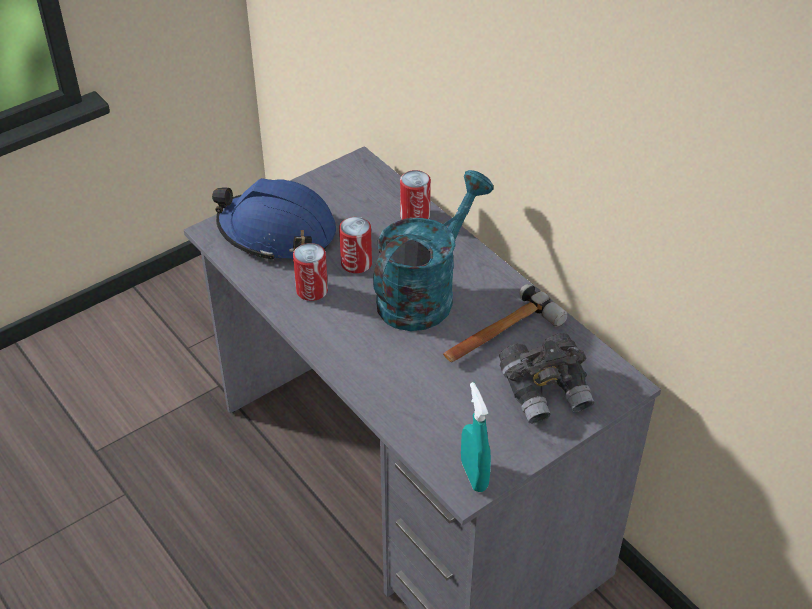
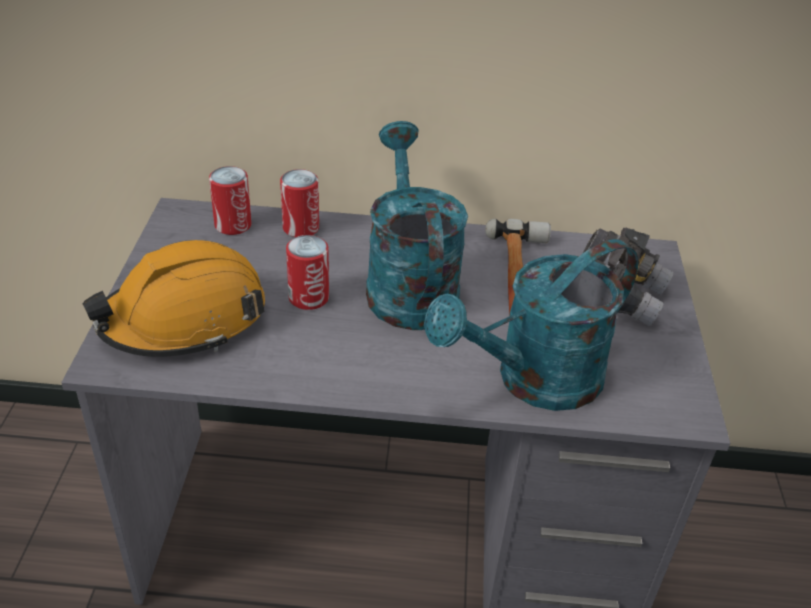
camera: 50 degrees left, 5 degrees down
(277, 232) = (184, 319): blue hard hat -> orange hard hat
(312, 290) = (302, 348): can -> can (233, 225)
(406, 400) = (534, 381): none -> turquoise watering can
(474, 475) = (679, 399): turquoise spray bottle -> none

